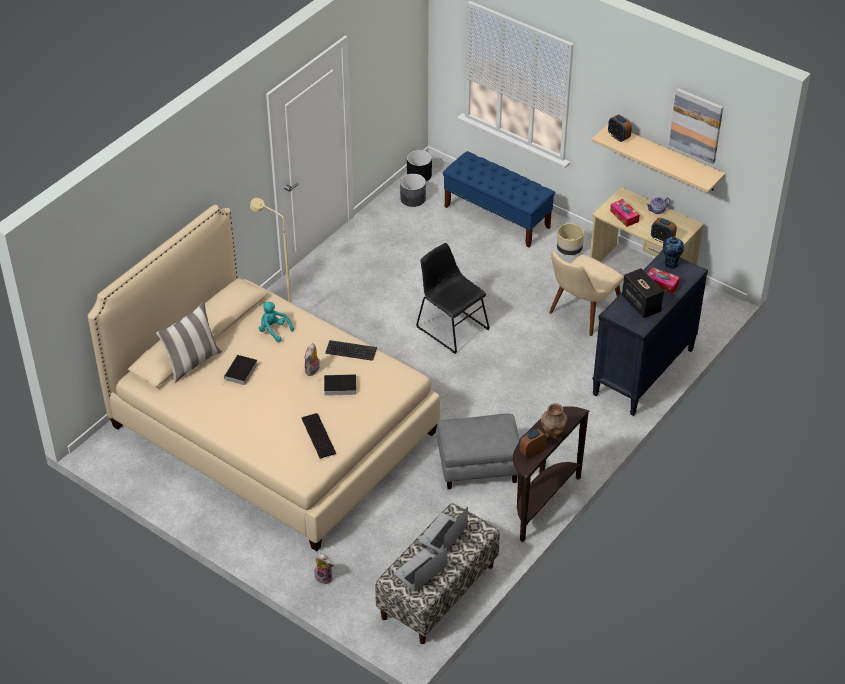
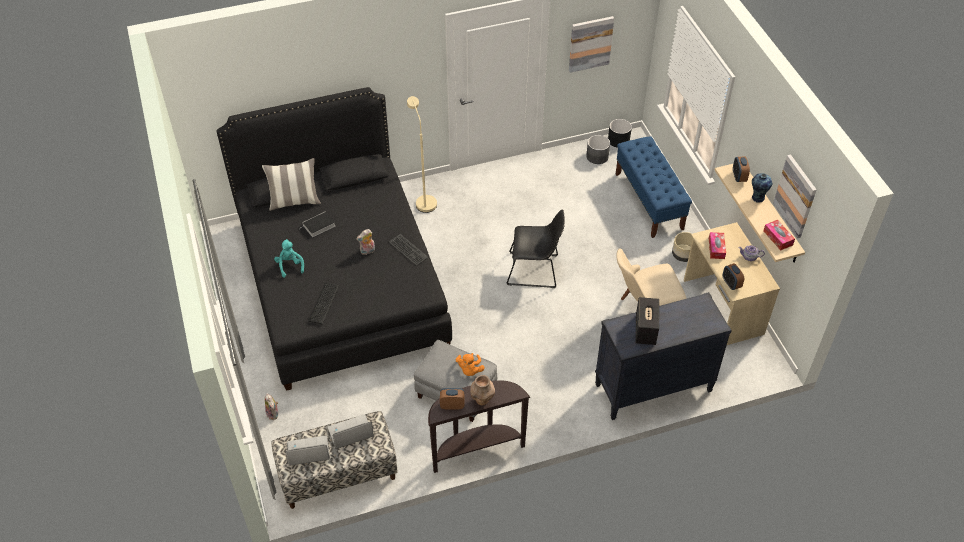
camera: 35 degrees right, 5 degrees up
(272, 429) = (340, 281): beige bed -> black bed
(274, 330) = (370, 206): turquoise plush toy -> turquoise plush toy (290, 266)
(339, 387) = (374, 273): book -> none
(381, 77) = (590, 43): none -> picture
(450, 326) = (535, 270): black chair -> black chair turned 105 degrees clockwise
(494, 429) = (469, 370): none -> orange plush toy
(661, 284) = (679, 322): tissue box -> tissue box (778, 238)
(670, 264) = (702, 308): vase -> vase (757, 198)

